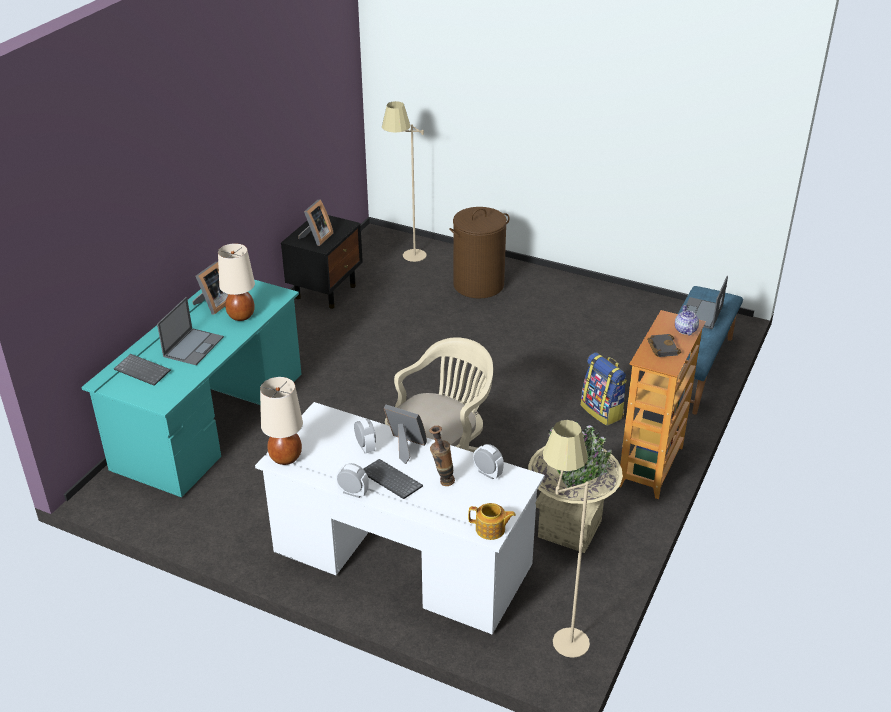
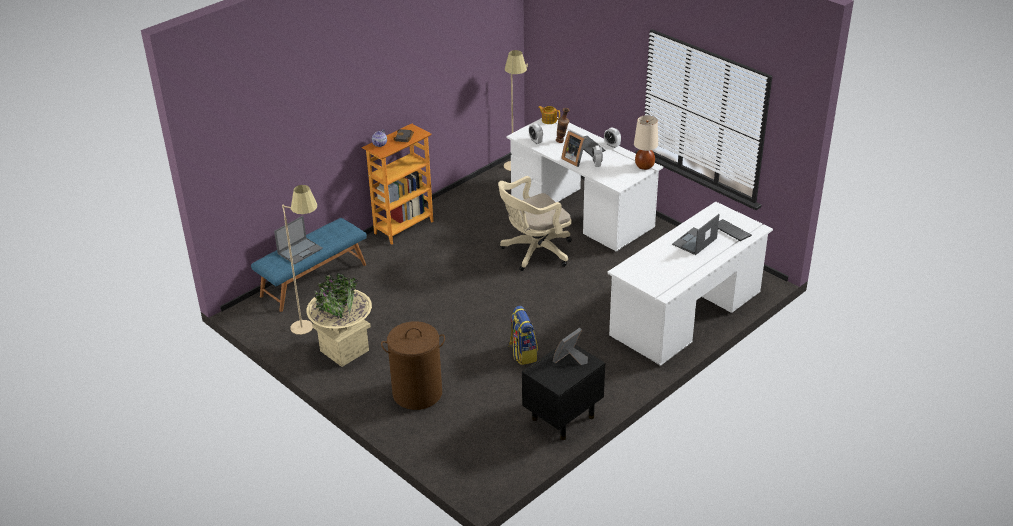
camera: 160 degrees left, 0 degrees up
(210, 421) = (686, 314): turquoise desk -> white desk
(213, 305) = (676, 272): picture frame -> none
(241, 316) = (656, 258): beige table lamp -> none
(407, 260) = (466, 441): beige floor lamp -> beige floor lamp (311, 323)
(570, 528) = (478, 207): beige planter -> beige planter (344, 350)
(603, 411) = (403, 264): backpack -> backpack (522, 353)

